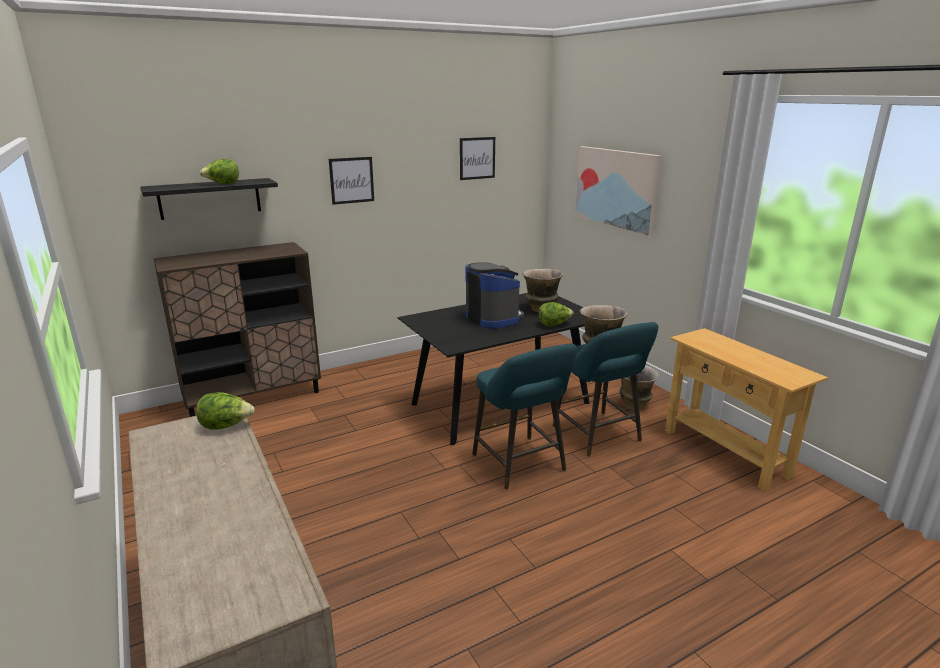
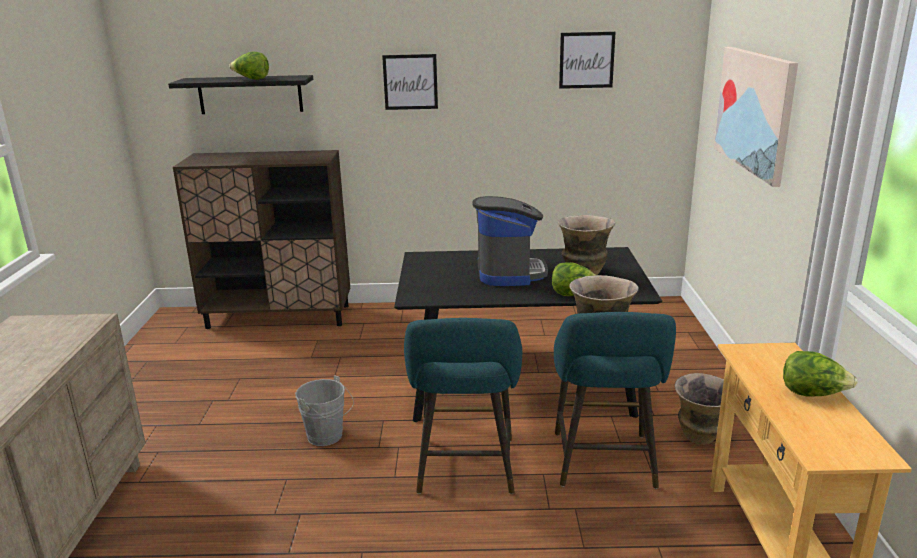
camera: 30 degrees right, 0 degrees up
(226, 426) = (77, 330): lettuce -> lettuce (812, 394)
(400, 473) = (328, 437): none -> grey bucket

